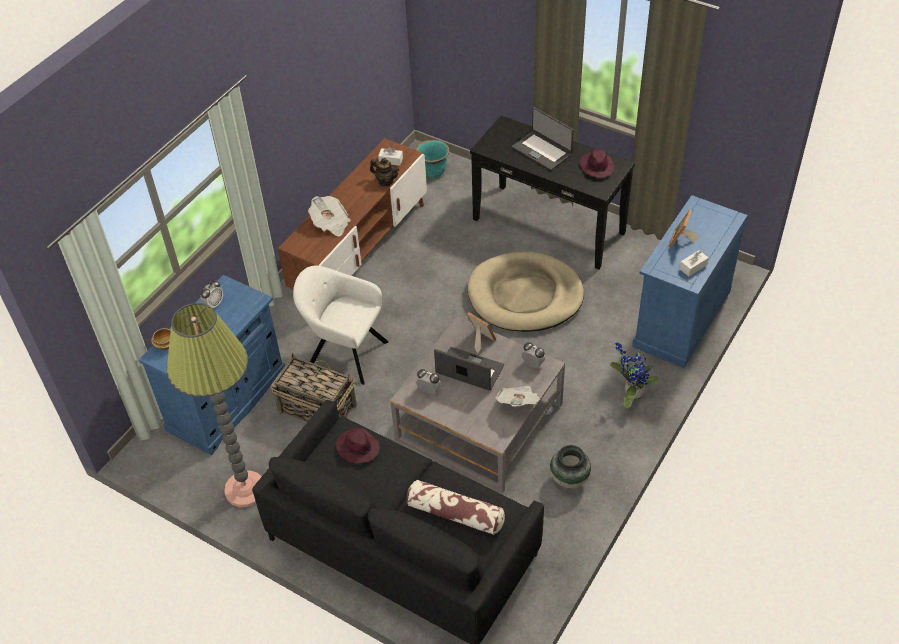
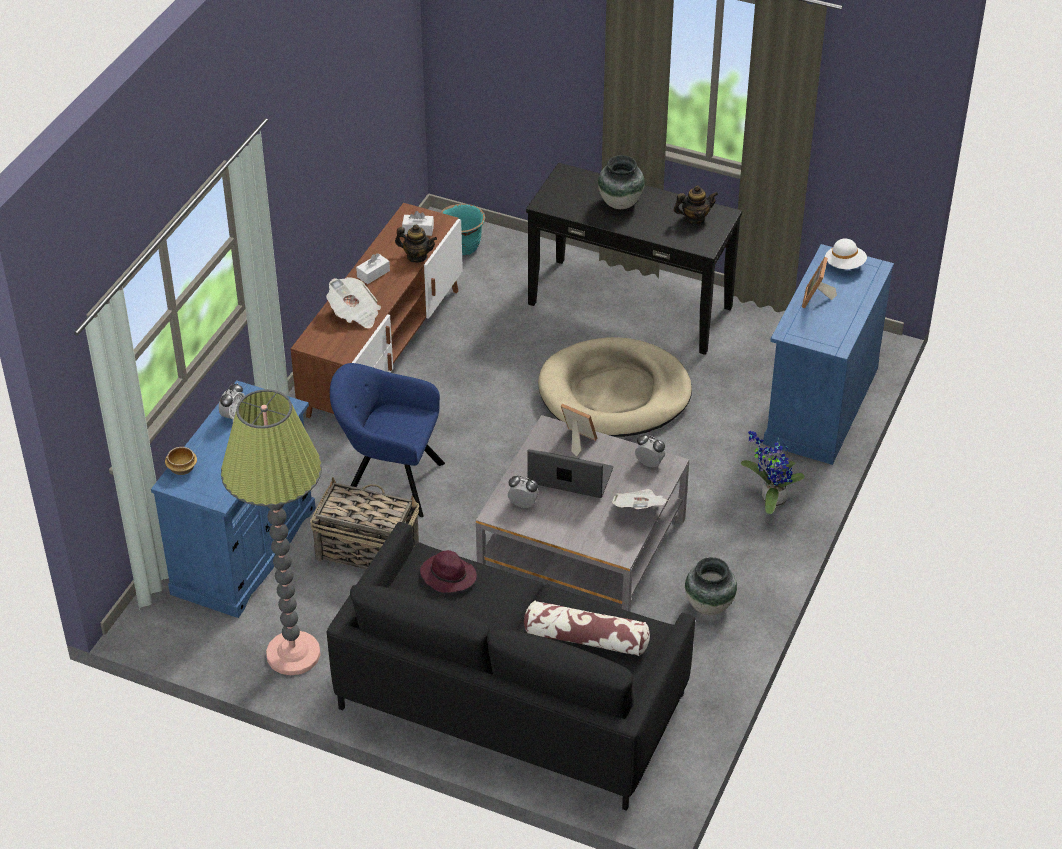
camera: 10 degrees left, 5 degrees down
(344, 353) = (389, 481): white armchair -> blue armchair
(542, 151) = (620, 203): laptop -> vase
(597, 167) = (694, 218): purple hat -> teapot
(693, 267) = (836, 328): white tissue box -> white tissue box (373, 274)
(708, 214) = (845, 265): none -> white hat

